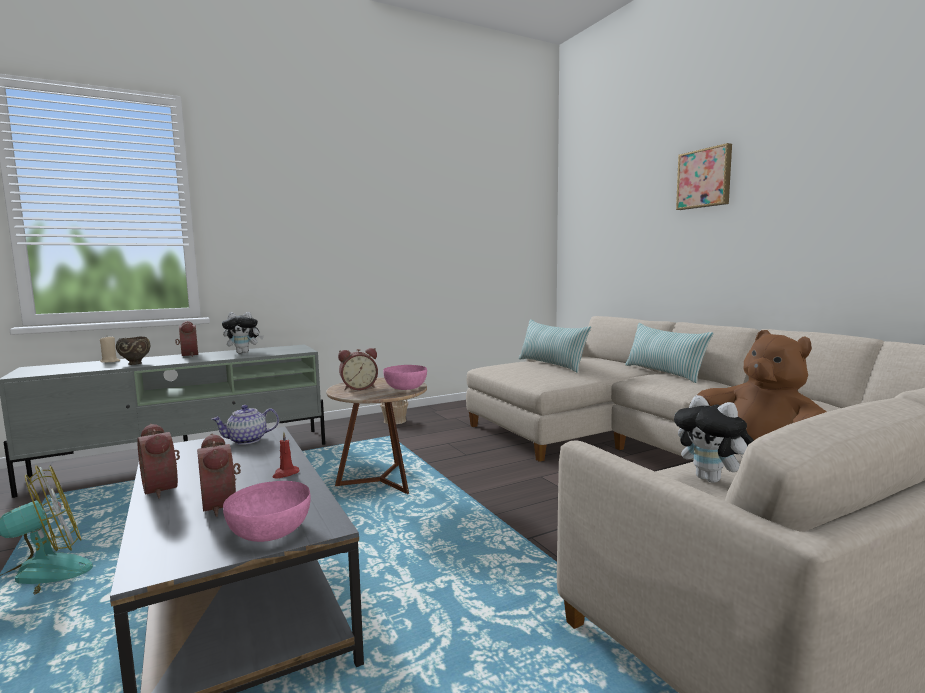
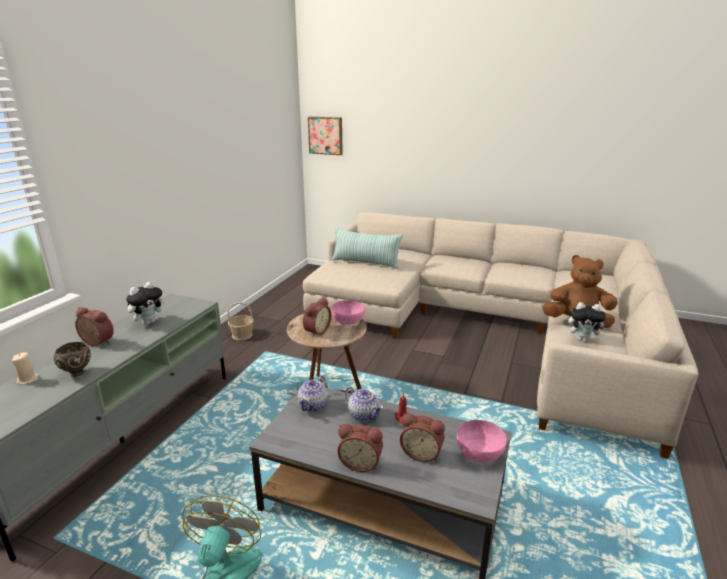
camera: 40 degrees left, 15 degrees up
(263, 460) = (364, 415): none -> teapot
(663, 373) = (440, 256): pillow -> none
(705, 178) = (447, 114): picture -> picture (326, 135)

